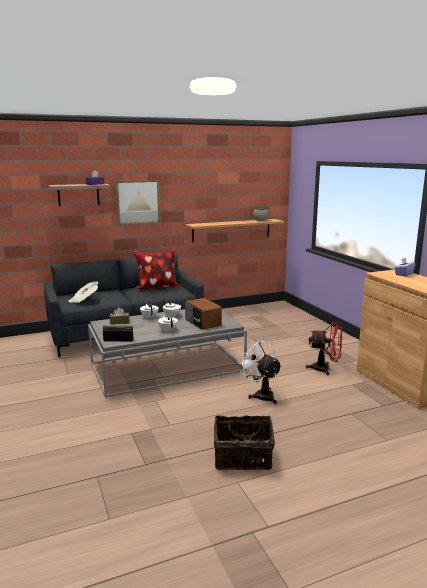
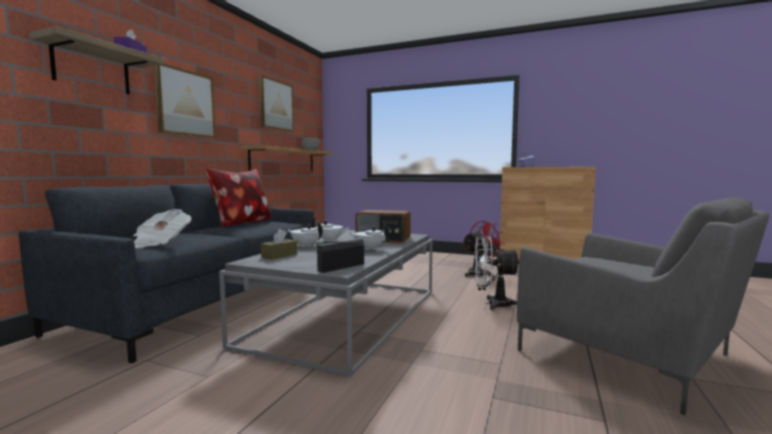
camera: 45 degrees left, 10 degrees down
(224, 185) = (276, 105): none -> picture
(243, 458) = (630, 356): basket -> grey armchair

